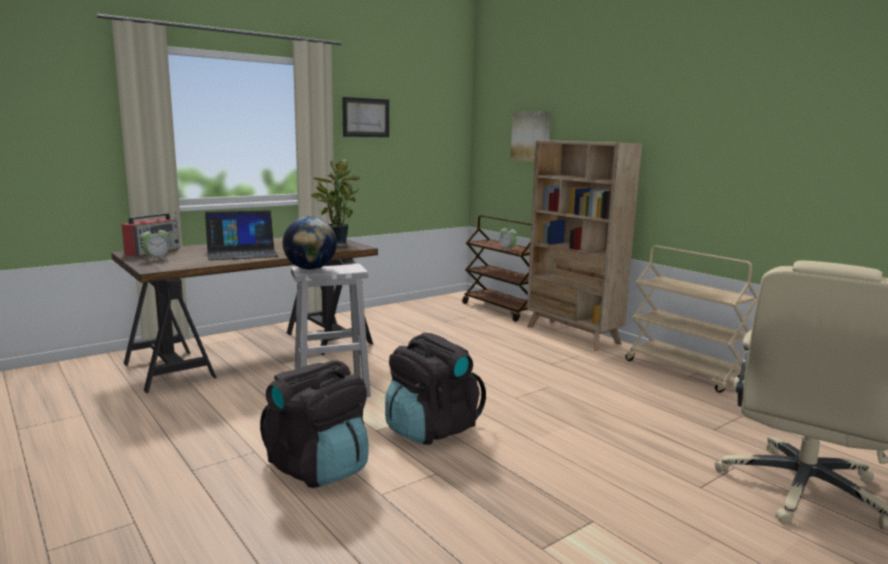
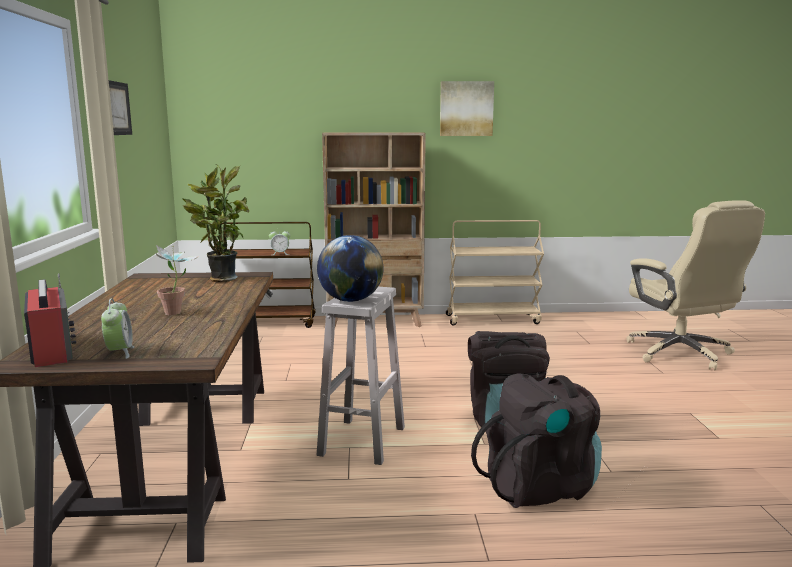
camera: 55 degrees left, 0 degrees up
(242, 253) = (177, 314): laptop -> potted plant
(531, 136) = (274, 128): picture -> picture (466, 108)

